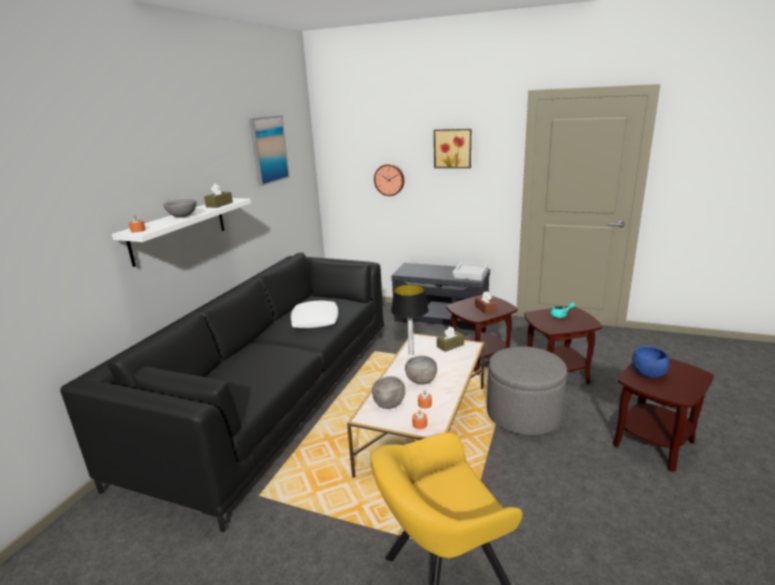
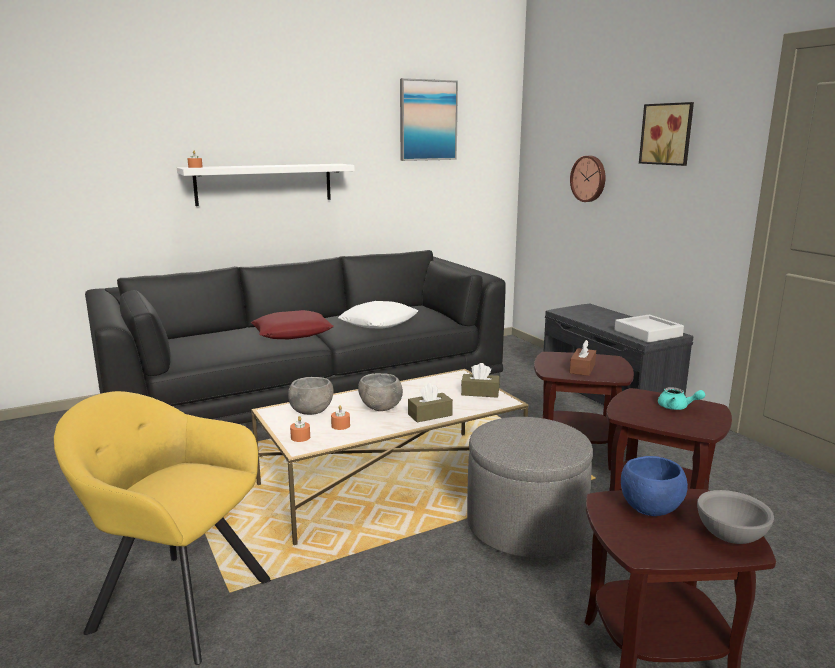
camera: 40 degrees right, 5 degrees down
(183, 216) = (255, 166): grey bowl -> grey bowl (730, 537)
(219, 205) = (312, 165): brown tissue box -> brown tissue box (430, 415)
(271, 351) = (292, 332): none -> red pillow
(411, 353) = (424, 384): table lamp -> none

